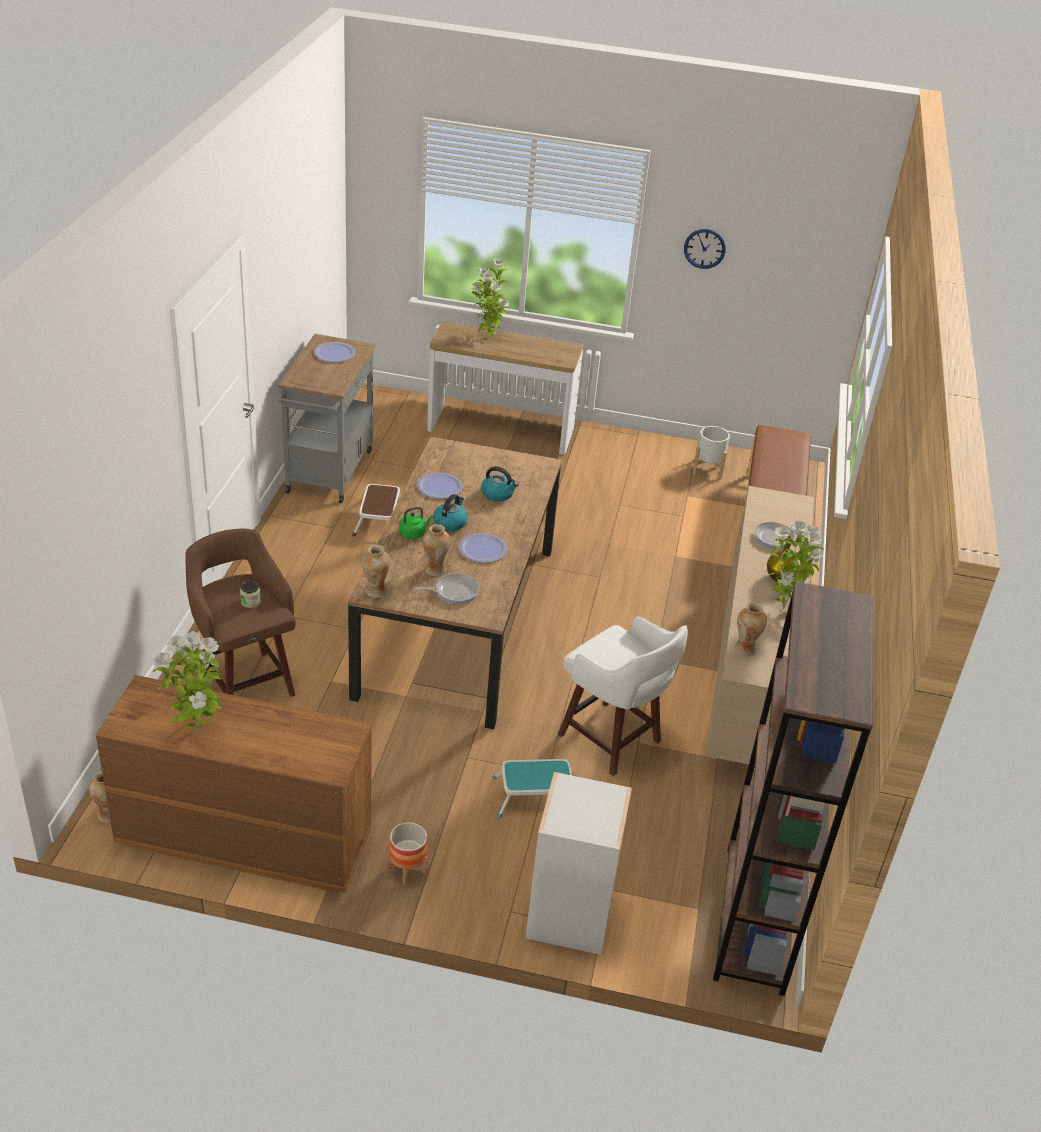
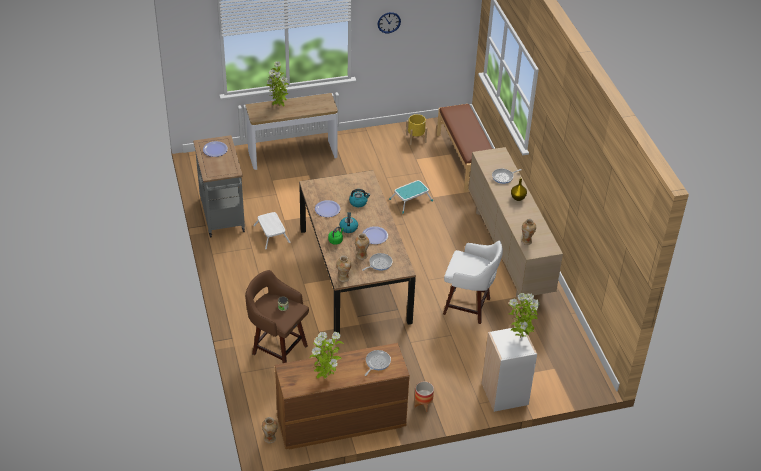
camera: 25 degrees left, 5 degrees up
(305, 741) = (377, 363): none -> frying pan
(380, 519) = (272, 234): brown step ladder -> white step ladder
(535, 795) = (453, 347): turquoise step ladder -> turquoise step ladder (410, 200)
(708, 469) = (416, 138): white planter -> yellow planter
(754, 919) = (579, 362): brown bookcase -> none
(784, 608) = (530, 213): potted plant -> potted plant (520, 337)

